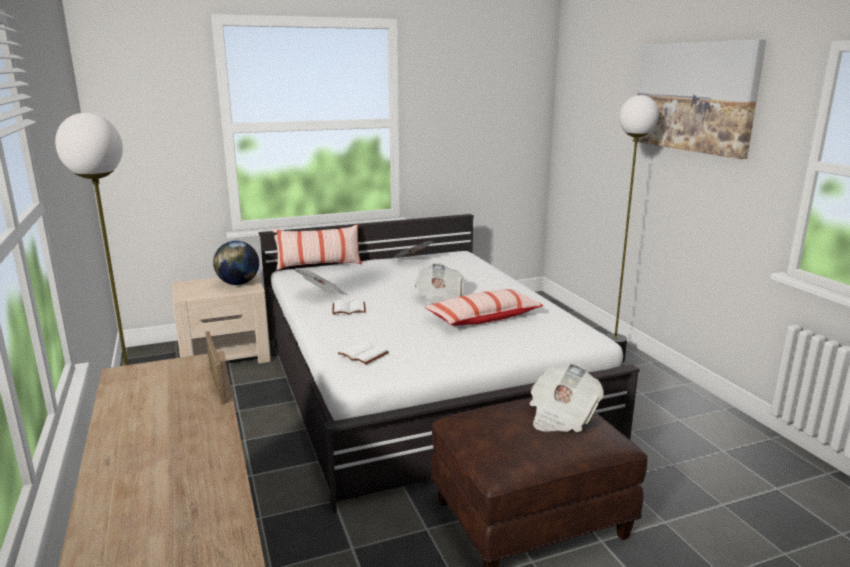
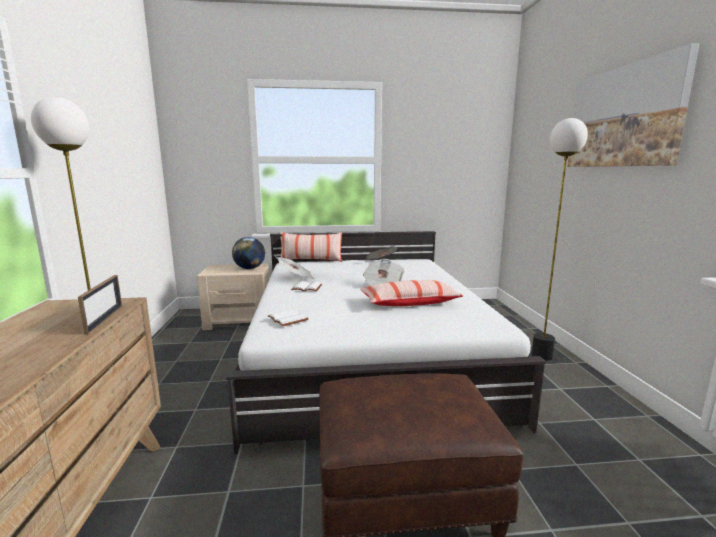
camera: 15 degrees right, 5 degrees down
(561, 416) = (438, 394): newspaper -> none

